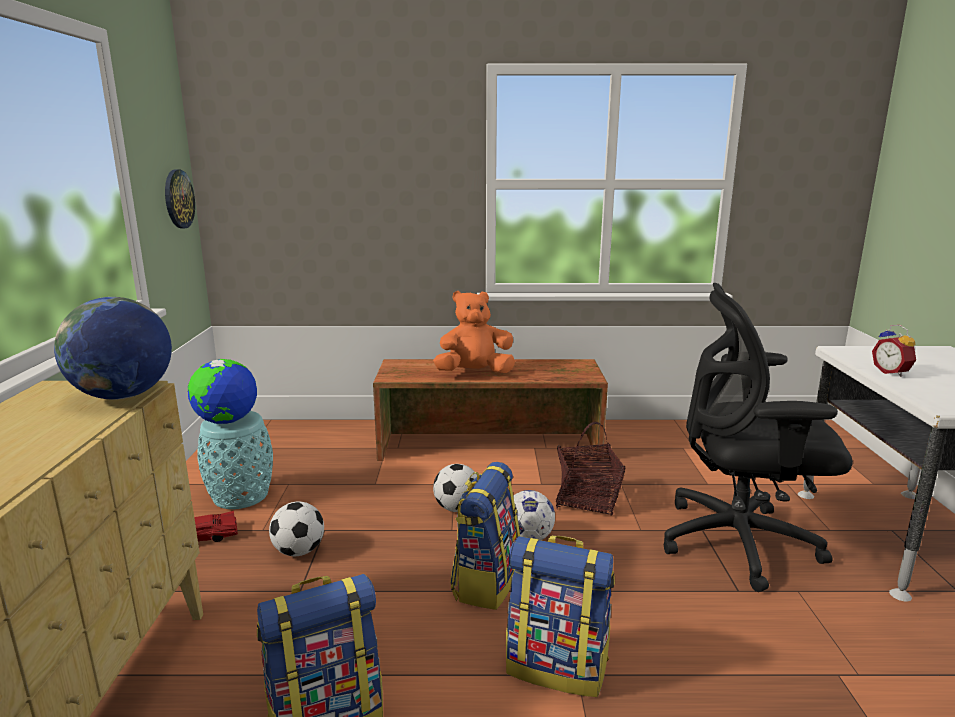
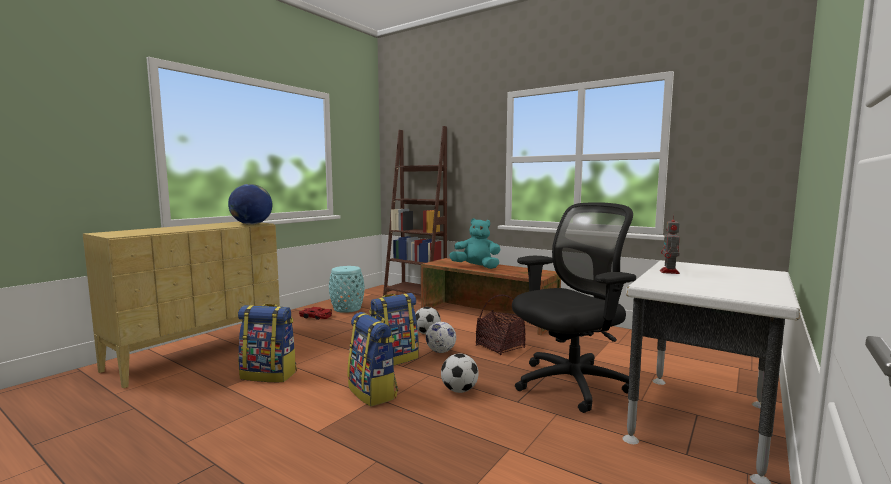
camera: 35 degrees right, 10 degrees down
(178, 199) = (365, 169): wall clock -> none
(226, 421) = (343, 268): globe -> none
(299, 551) = (339, 329): football -> football (459, 390)
(323, 432) = (415, 296): none -> brown bookcase
(474, 373) = (476, 267): orange plush toy -> turquoise plush toy
(747, 540) = (567, 386): black office chair -> black office chair turned 105 degrees clockwise
(892, 372) = (669, 272): alarm clock -> toy robot

